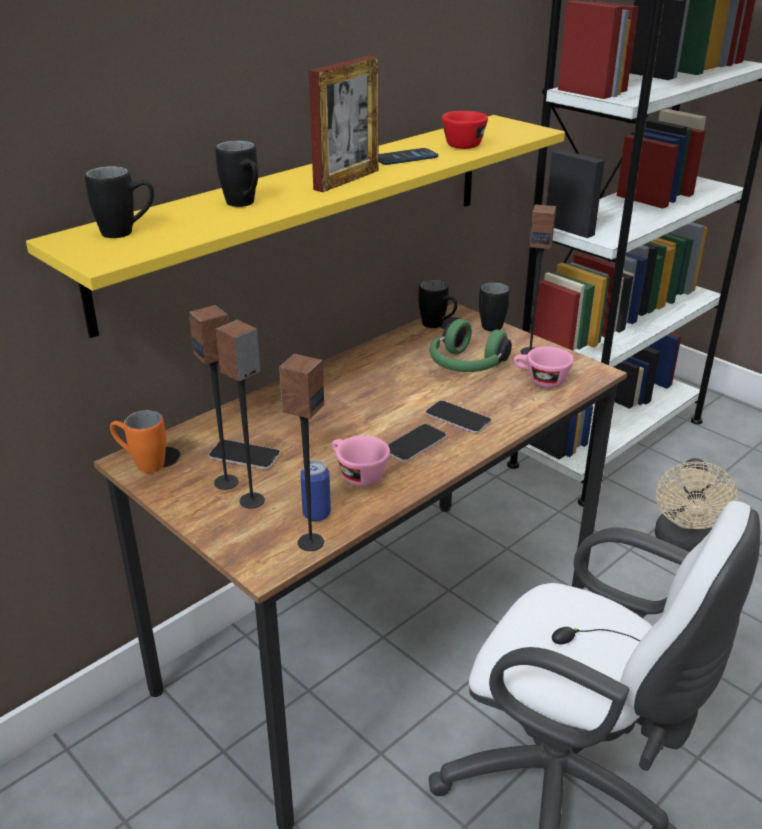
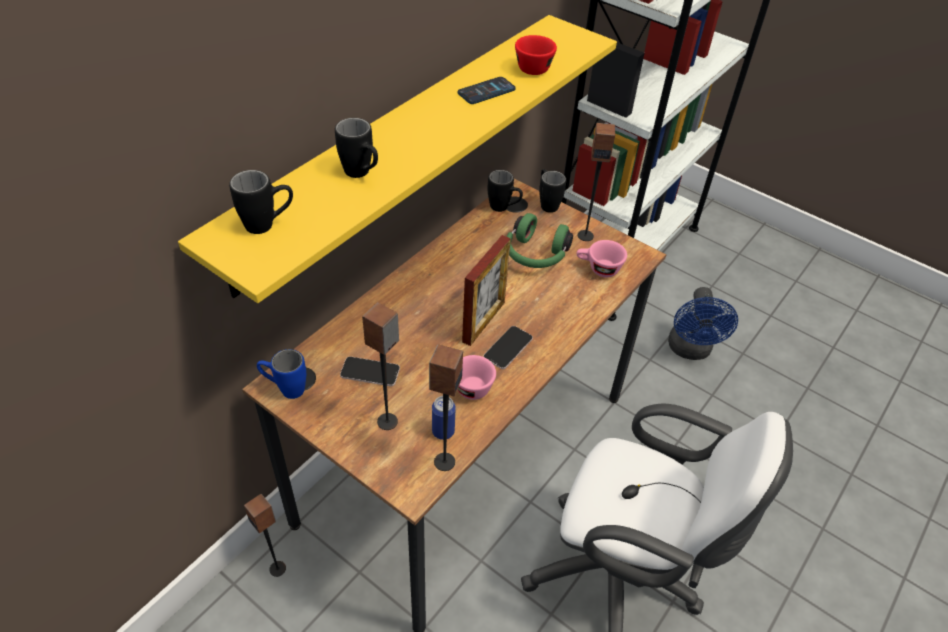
camera: 10 degrees left, 15 degrees up
(142, 464) = (285, 389): orange mug -> blue mug
(227, 482) = (362, 403): speaker -> speaker (278, 568)
(346, 180) = (442, 129): picture frame -> picture frame (483, 322)
(458, 418) = (538, 316): phone -> none
(683, 543) = (690, 350): beige fan -> blue fan

